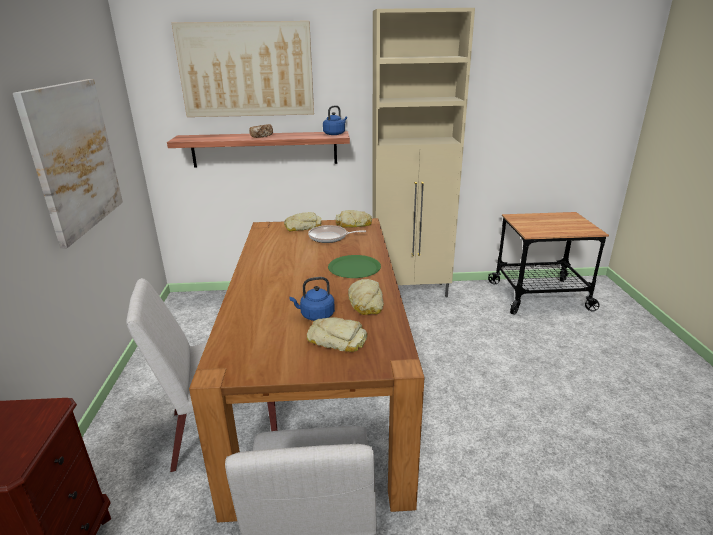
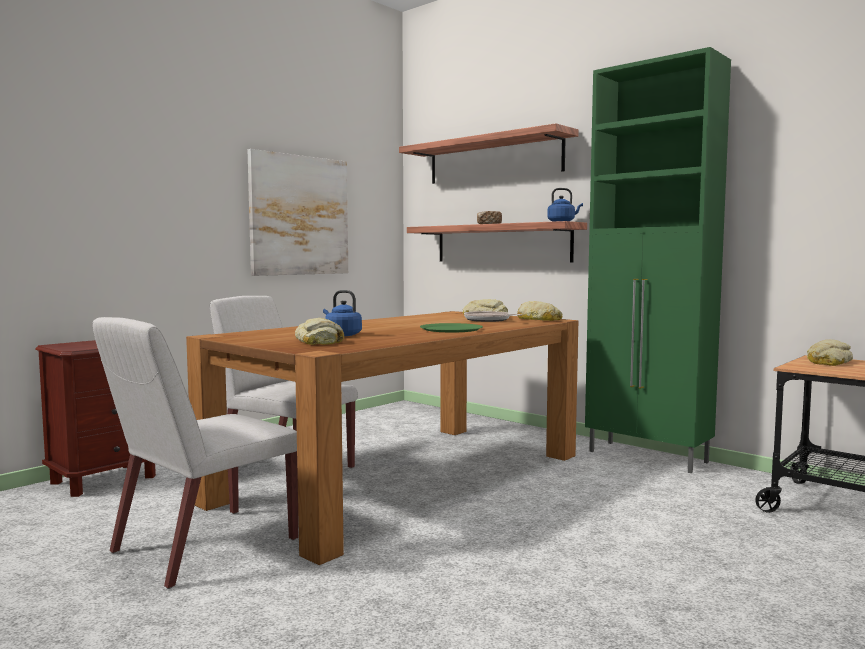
camera: 45 degrees right, 20 degrees down
(246, 70) = (493, 159): picture -> shelf
(366, 303) = (397, 337): bread -> bread (828, 361)
(411, 291) = (648, 457): beige cabinet -> green cabinet

